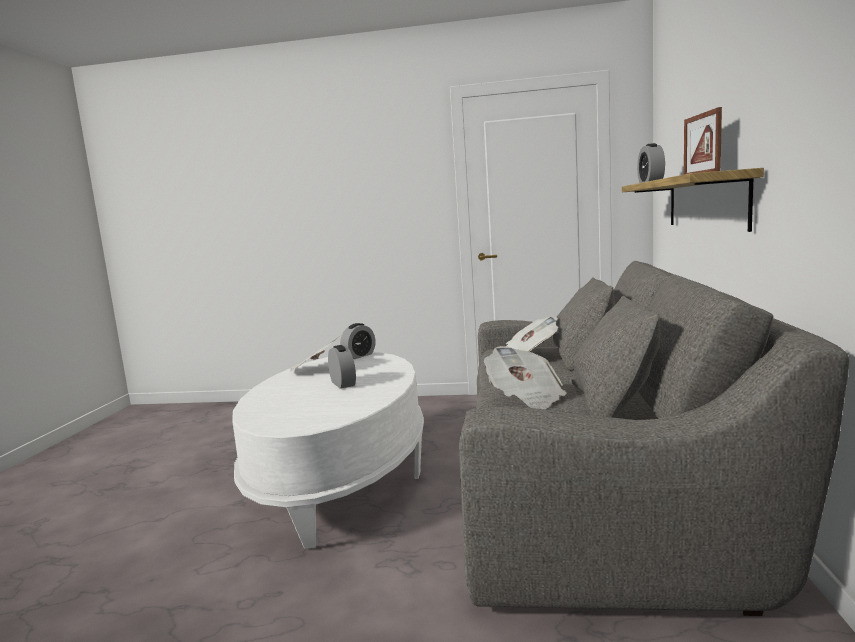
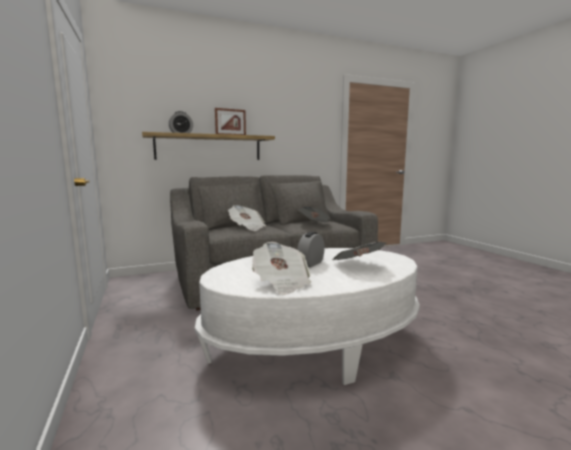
camera: 120 degrees left, 0 degrees up
(299, 400) = (357, 265): none -> newspaper
(359, 356) = (219, 278): alarm clock -> none

